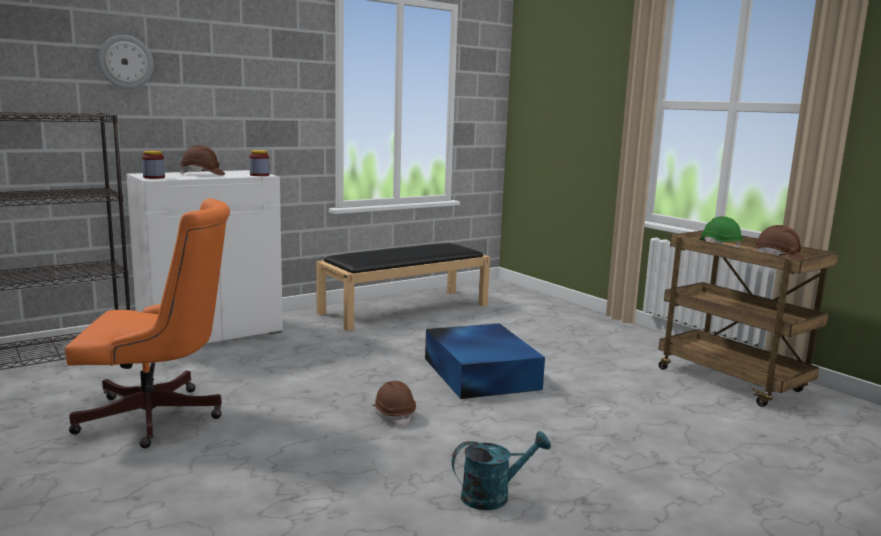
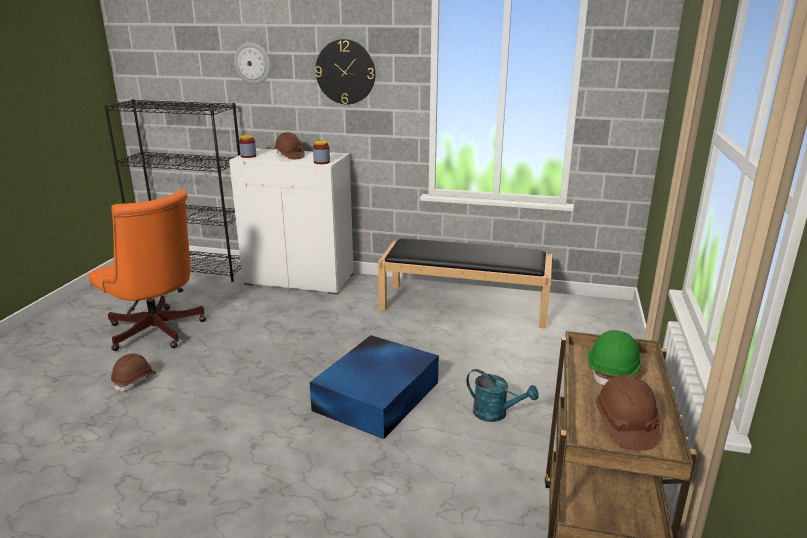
camera: 50 degrees right, 10 degrees up
(248, 76) = (345, 72): none -> wall clock
(393, 415) = (248, 399): brown hard hat -> brown hard hat (135, 380)
(493, 495) = (153, 500): turquoise watering can -> turquoise watering can (496, 414)

